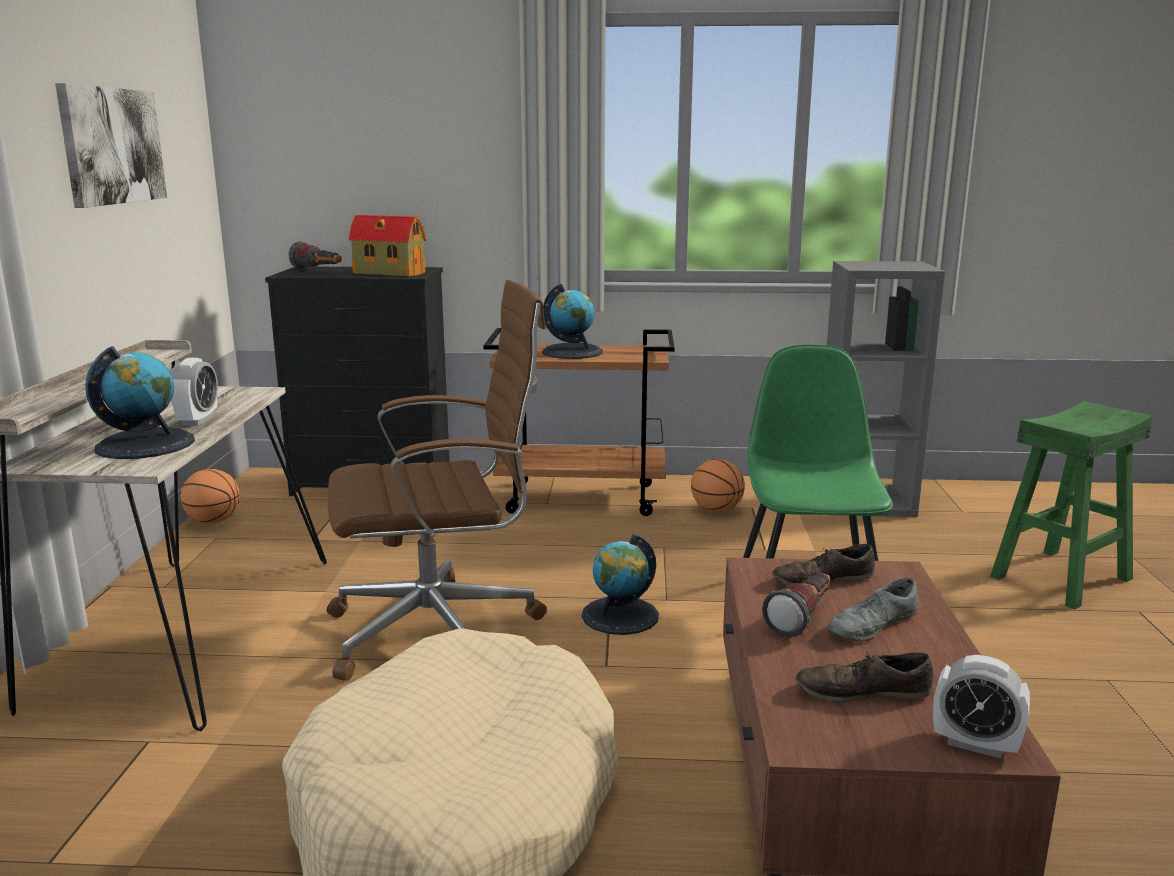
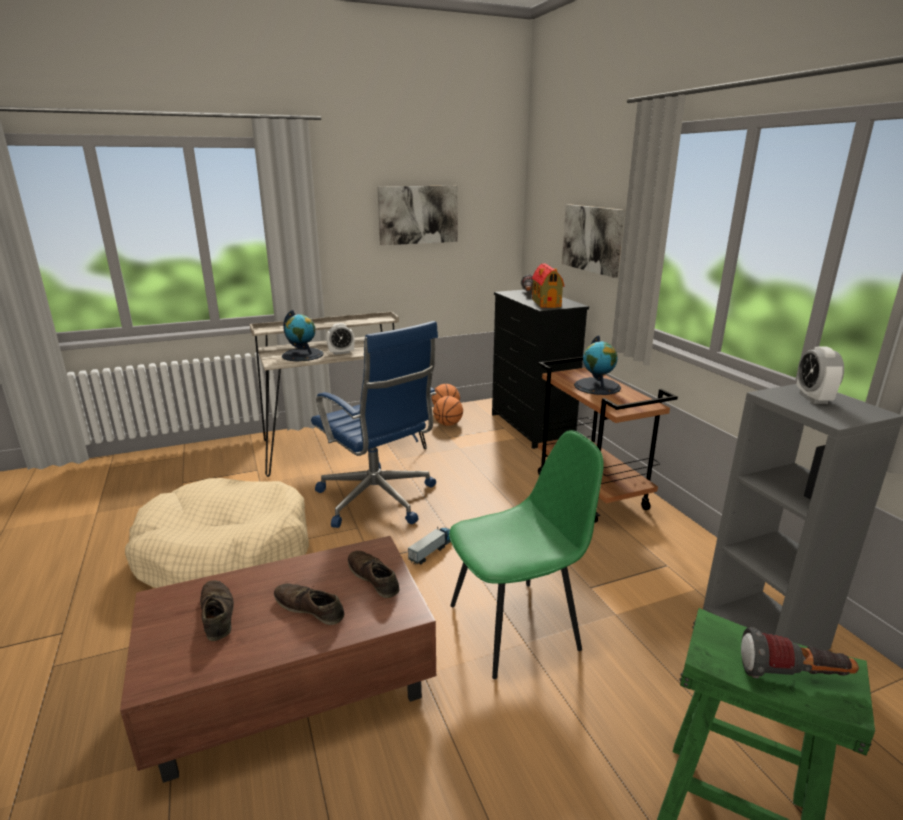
camera: 65 degrees right, 5 degrees up
(426, 170) = (592, 239): none -> picture
(441, 631) = (378, 500): brown office chair -> blue office chair
(620, 616) = (434, 549): globe -> toy truck
(716, 510) = (639, 549): basketball -> basketball (448, 424)
(802, 618) = (309, 578): flashlight -> flashlight (793, 676)
(872, 625) = (309, 608): grey shoe -> brown shoe
(975, 744) = (156, 667): alarm clock -> alarm clock (813, 398)

